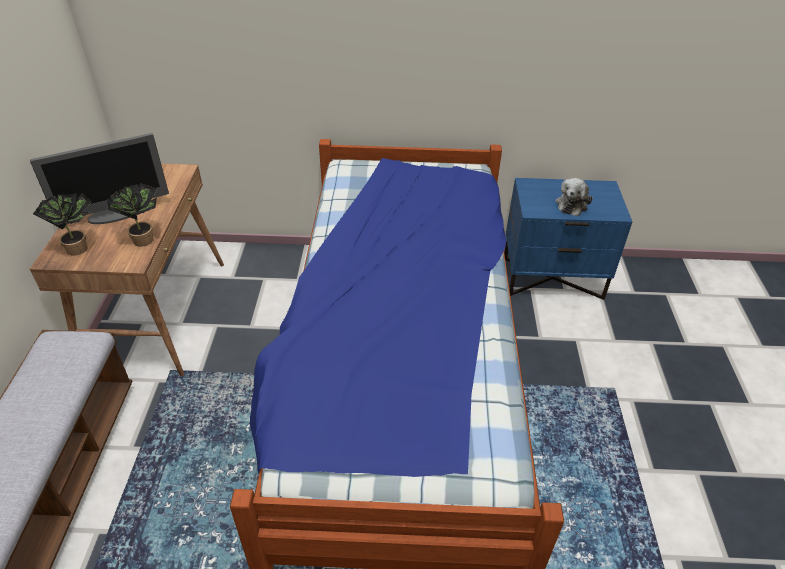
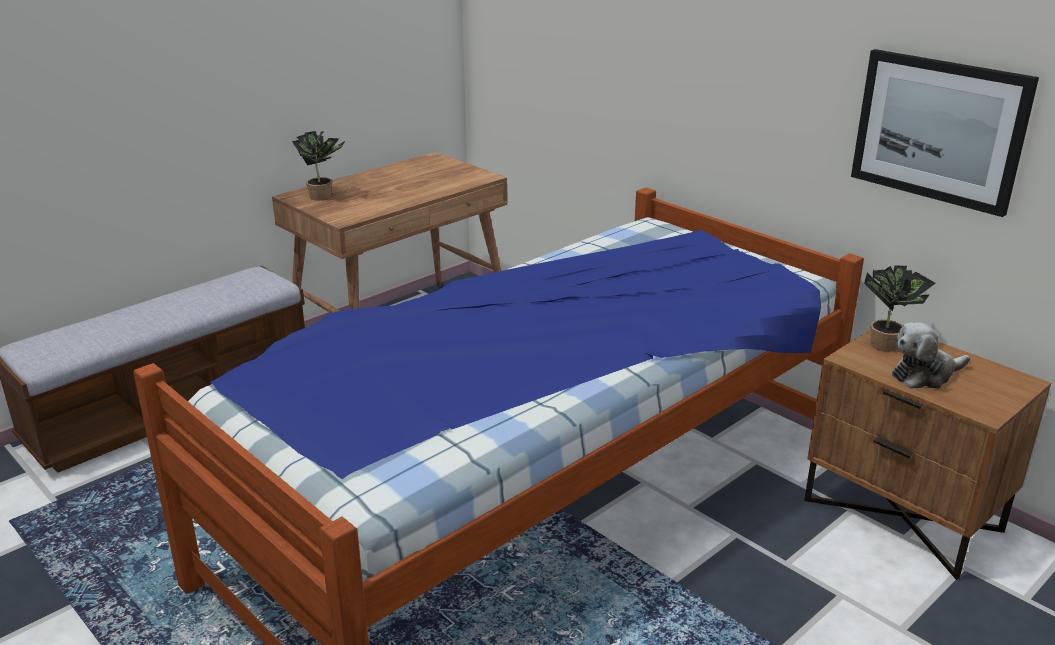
camera: 45 degrees right, 15 degrees down
(116, 214) = (384, 186): monitor -> none
(144, 238) = (377, 208): potted plant -> potted plant (886, 343)
(545, 57) = (939, 130): none -> picture
(552, 277) = (904, 514): blue nightstand -> brown nightstand

